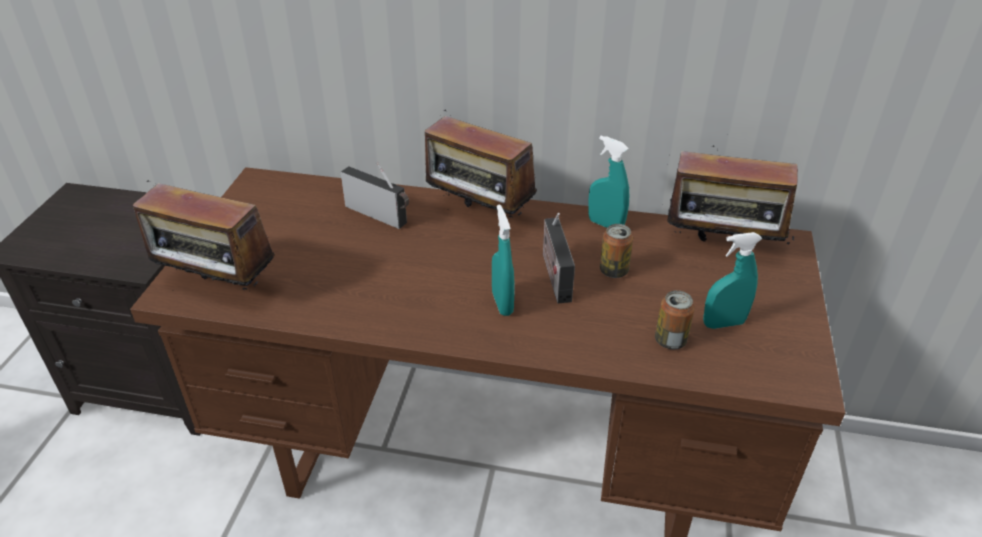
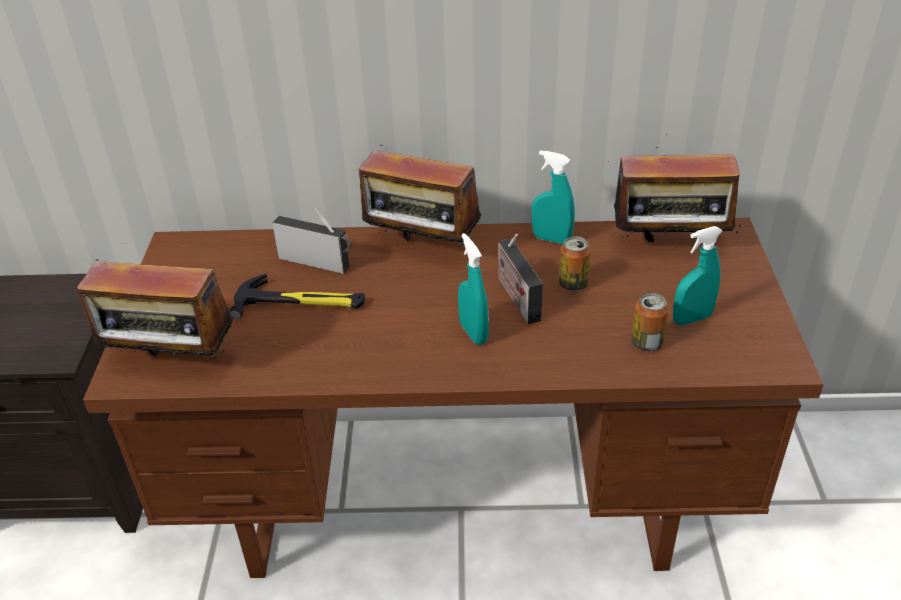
camera: 10 degrees left, 0 degrees up
(351, 250) = (300, 302): none -> hammer

